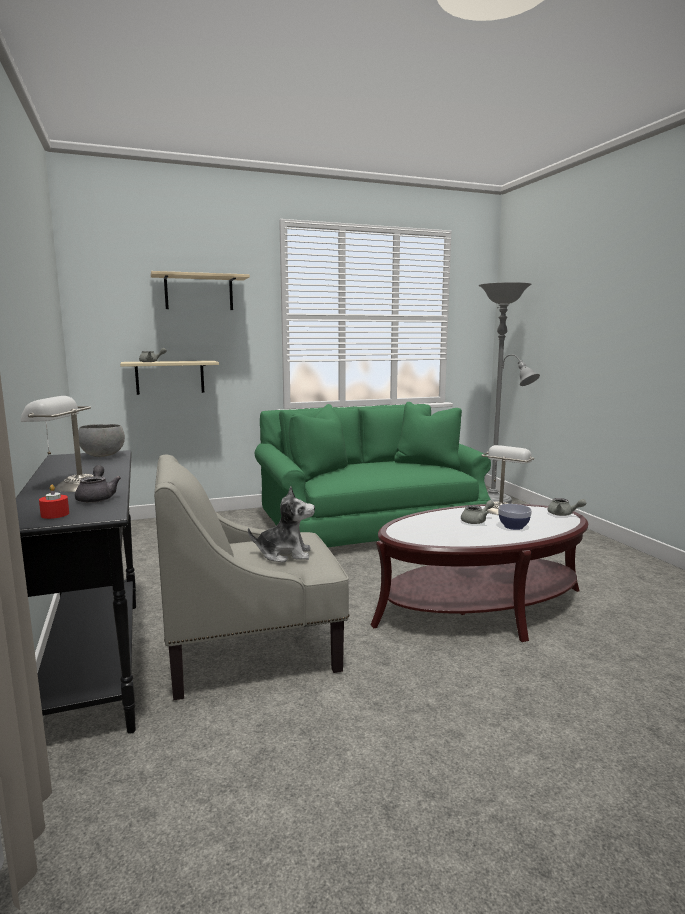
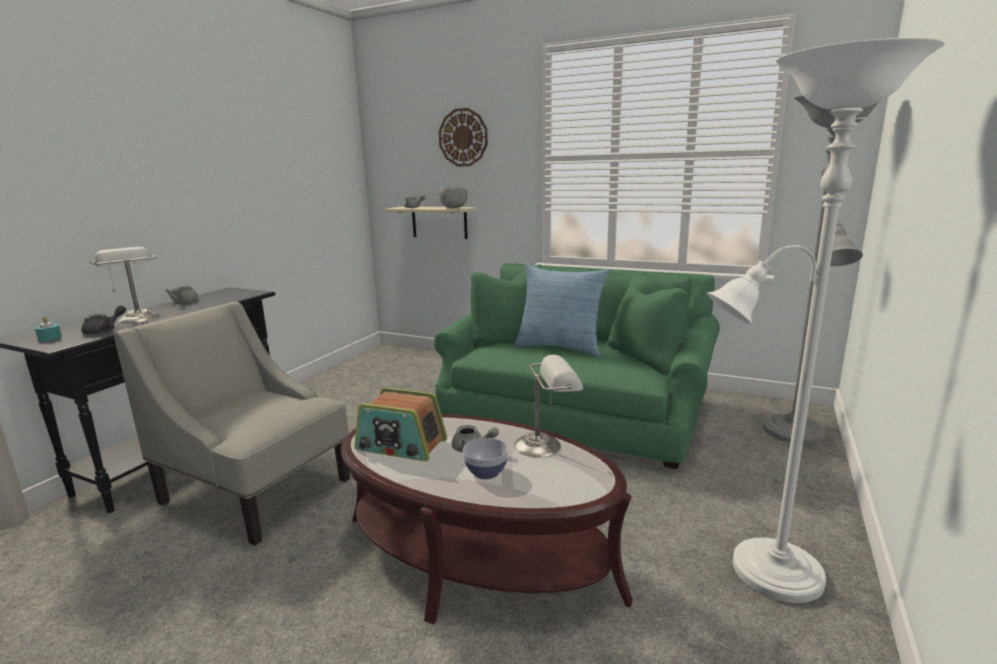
camera: 45 degrees right, 5 degrees up
(55, 514) = (50, 338): red candle -> turquoise candle
(102, 456) = (241, 294): grey bowl -> grey bowl (453, 208)
(199, 292) = (463, 137): beige shelf -> wall clock
(285, 554) = (249, 416): plush toy -> none
(372, 467) = (560, 347): none -> pillow
(439, 532) = (401, 445): none -> radio
(563, 514) = (592, 483): grey teapot -> grey teapot (184, 302)
(592, 557) = (766, 573): none -> white floor lamp

